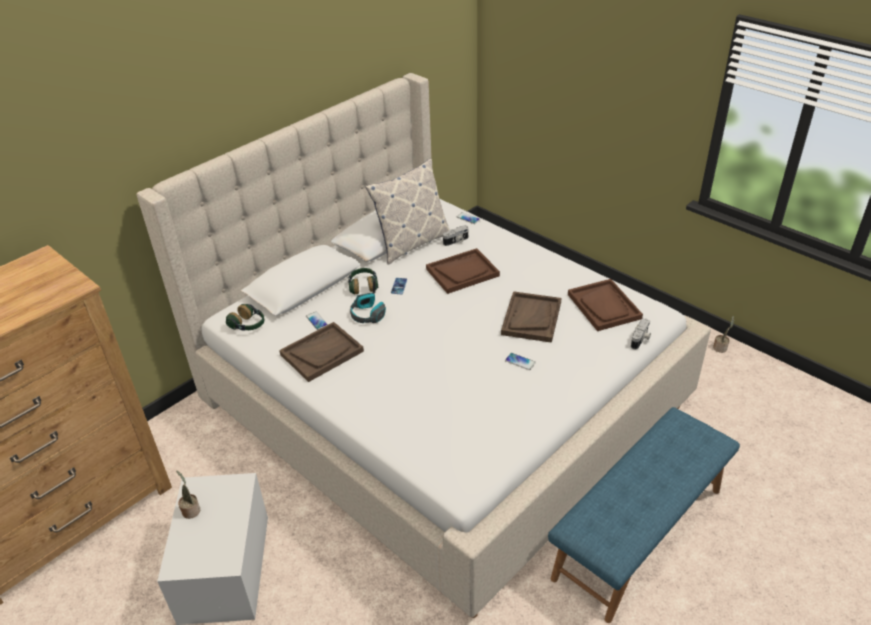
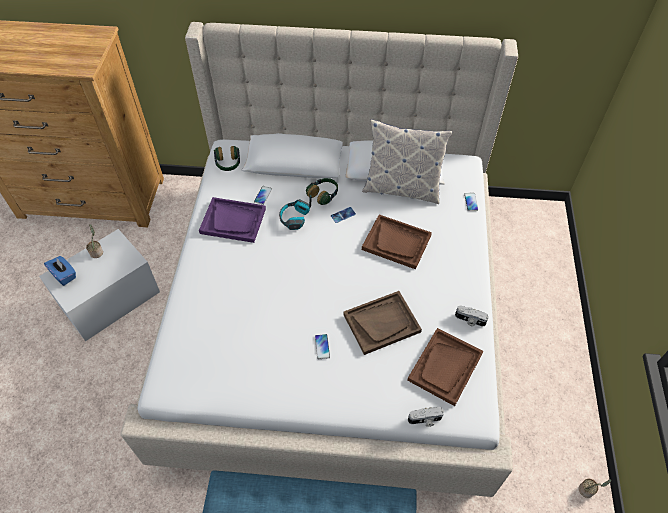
camera: 50 degrees right, 15 degrees up
(186, 554) = (64, 275): none -> blue tissue box
(322, 353) = (233, 221): brown tray -> purple tray
(456, 241) = (432, 214): camera -> camera (469, 320)

